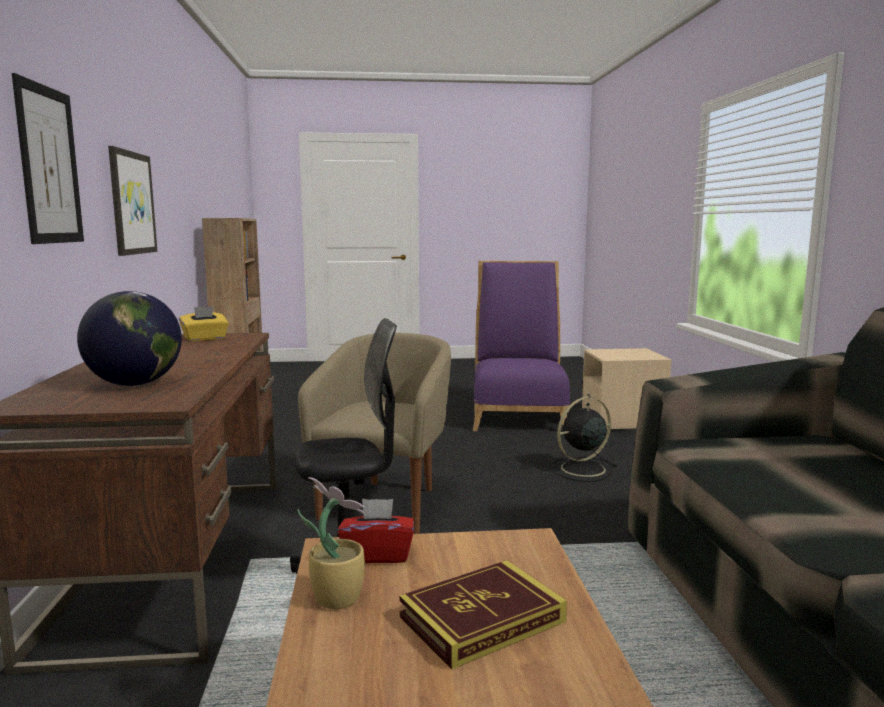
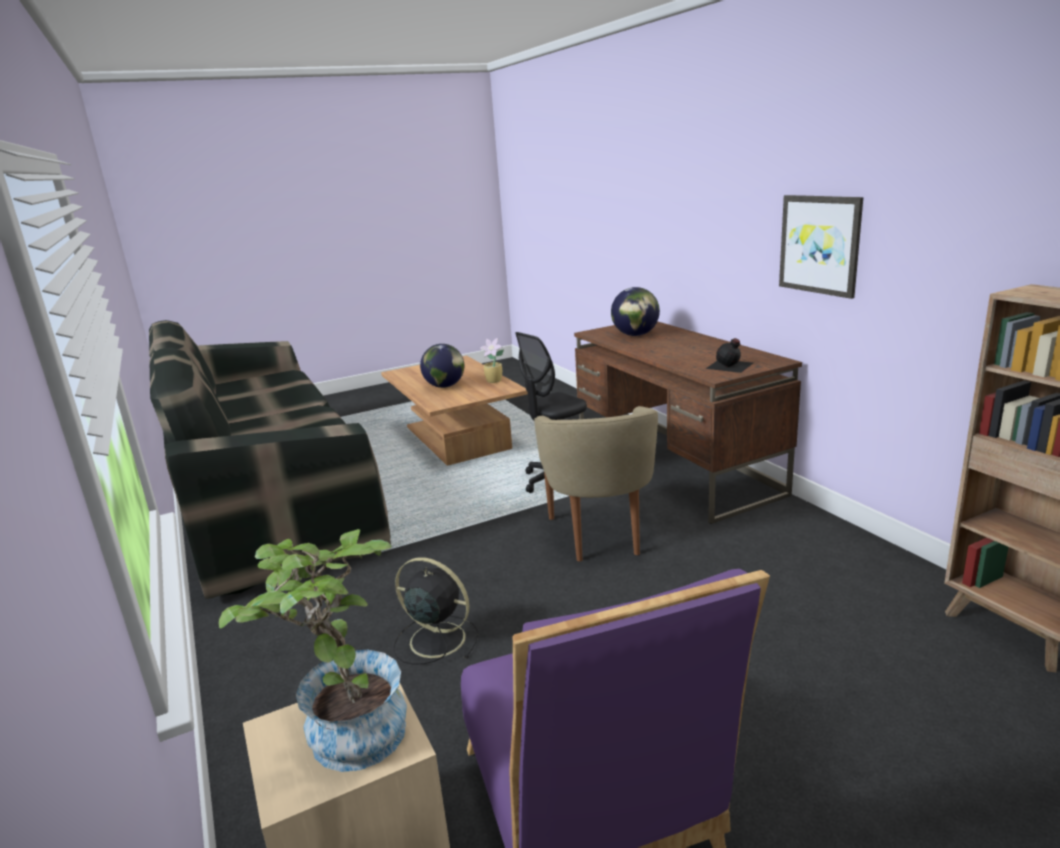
camera: 160 degrees right, 10 degrees up
(49, 165) = (717, 215): picture -> none
(205, 339) = (730, 365): yellow tissue box -> black bottle
(377, 555) = (494, 391): red tissue box -> none
(482, 619) = (445, 386): book -> globe
(581, 469) = (435, 639): black fan -> black fan turned 105 degrees counterclockwise
(621, 354) = (346, 730): none -> potted plant

